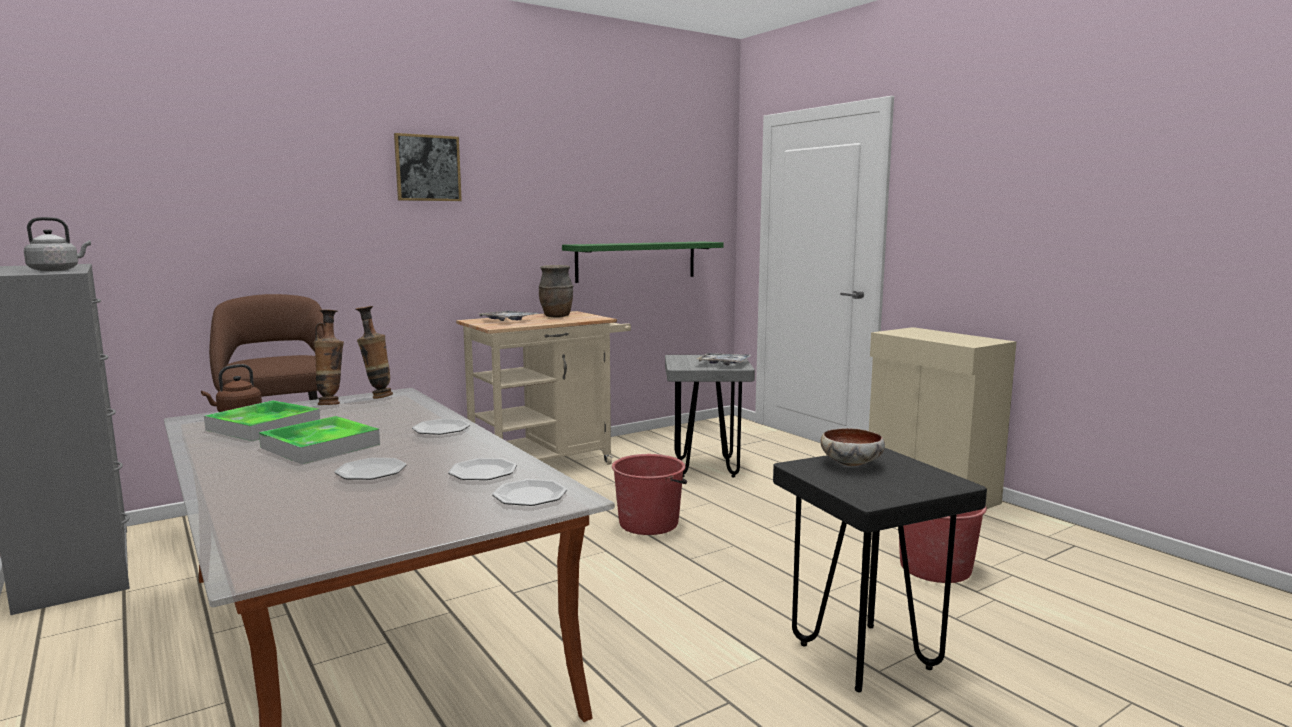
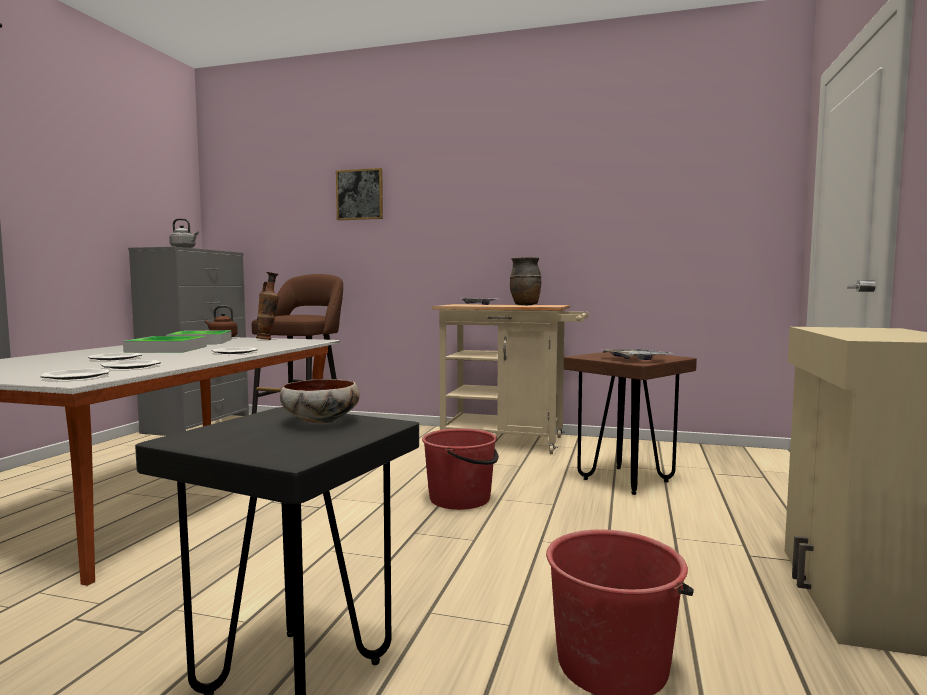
camera: 50 degrees right, 5 degrees down
(377, 397) = (299, 340): vase -> none
(427, 168) = (442, 181): picture -> picture (360, 194)
(636, 261) = (648, 259): green shelf -> none
(706, 468) = (626, 480): grey stool -> brown stool

